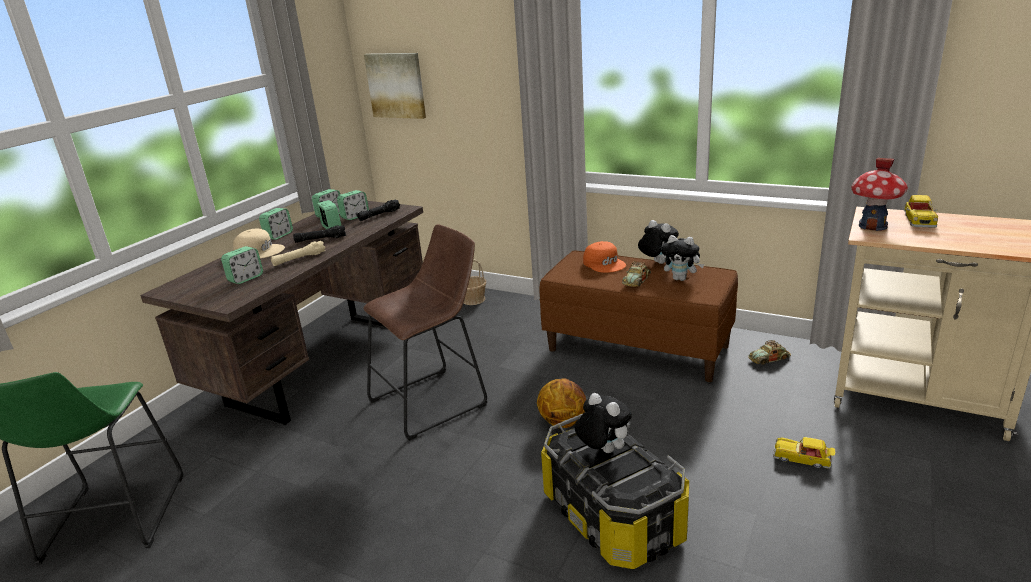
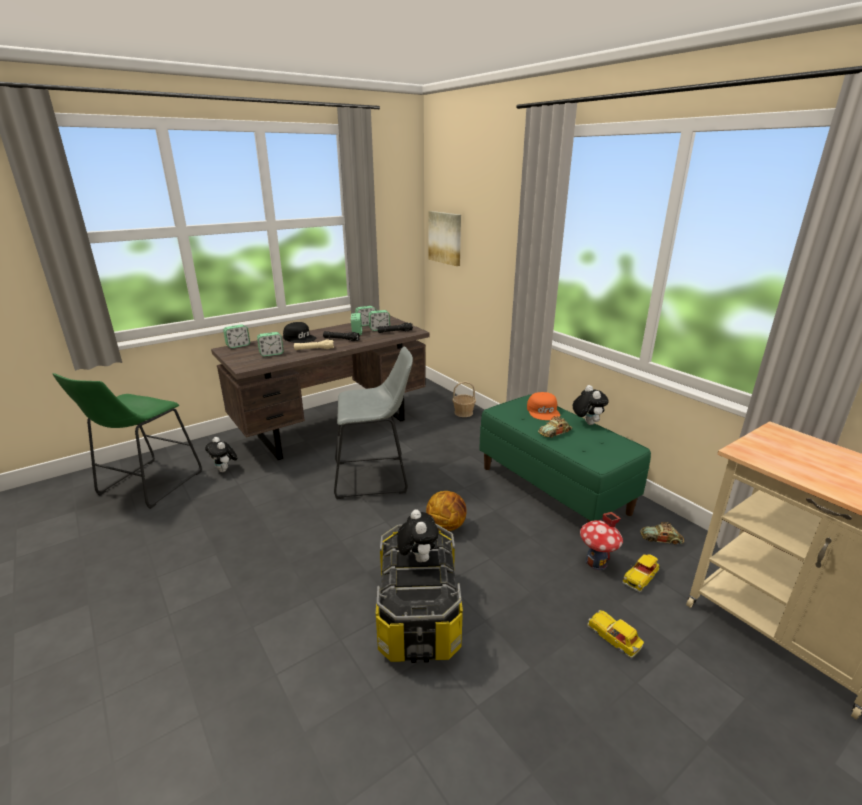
camera: 25 degrees right, 0 degrees up
(259, 251) = (300, 338): beige cap -> black cap
(278, 235) = (322, 331): alarm clock -> alarm clock (238, 345)
(434, 400) = (375, 477): brown stool -> grey stool
(638, 348) = (554, 489): brown bench -> green bench
(681, 279) = (593, 442): plush toy -> plush toy (225, 470)
(873, 226) = (761, 444): toy house -> toy house (596, 562)
(919, 220) = (821, 452): toy car -> toy car (640, 577)

